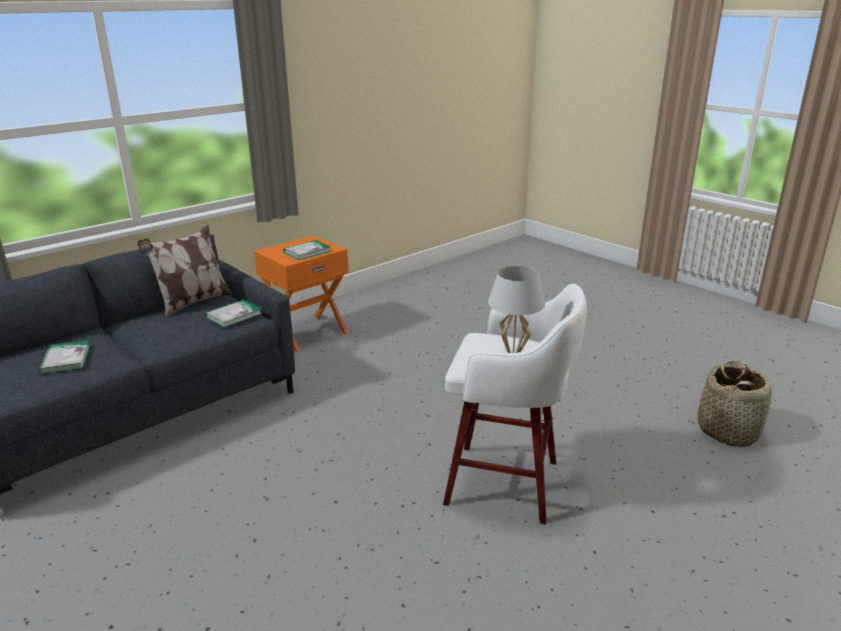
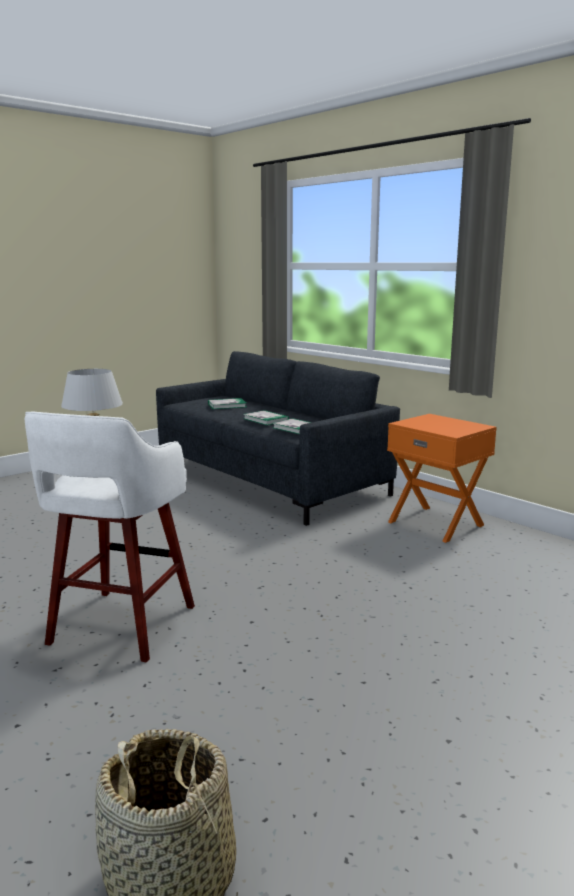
camera: 90 degrees right, 10 degrees down
(192, 302) = (323, 418): pillow -> none
(307, 252) = (435, 426): book -> book (265, 420)

